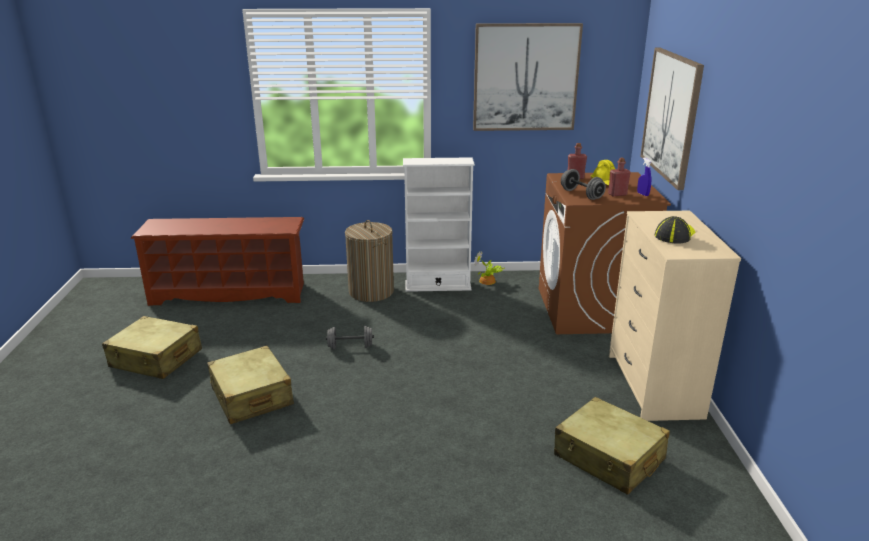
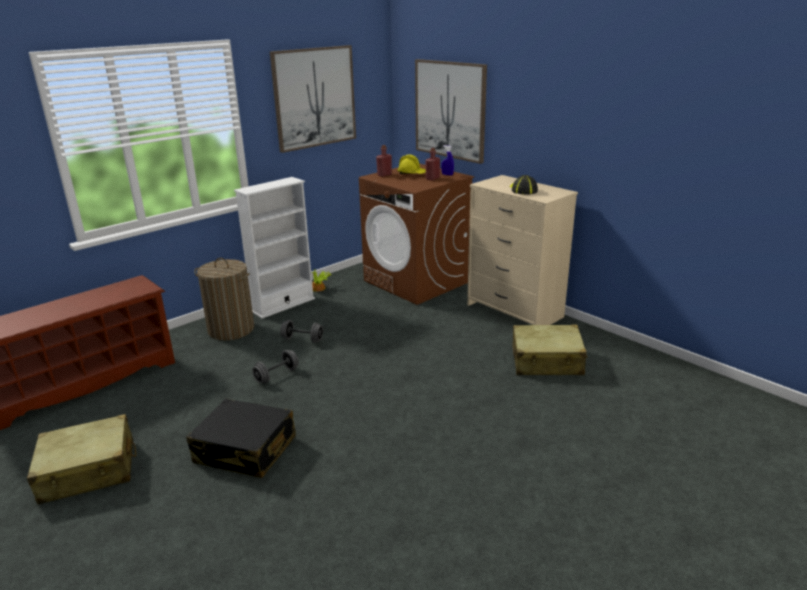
camera: 40 degrees left, 0 degrees up
(251, 396) = (245, 450): beige suitcase -> black suitcase
(581, 194) = (411, 184): grey dumbbell -> grey dumbbell (302, 339)

